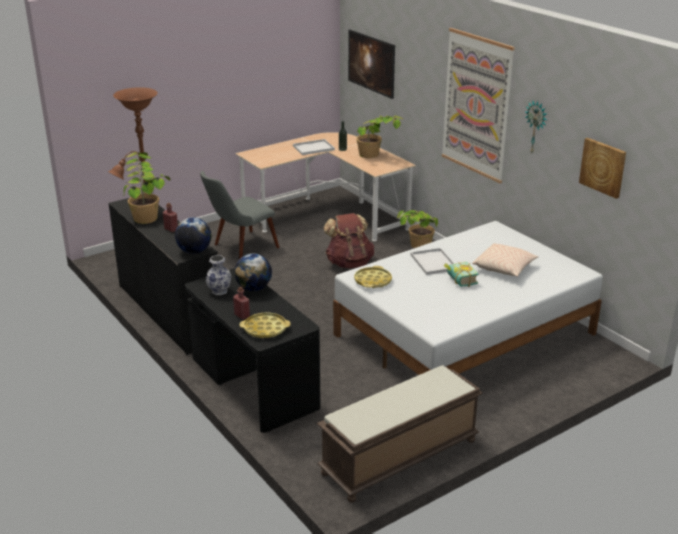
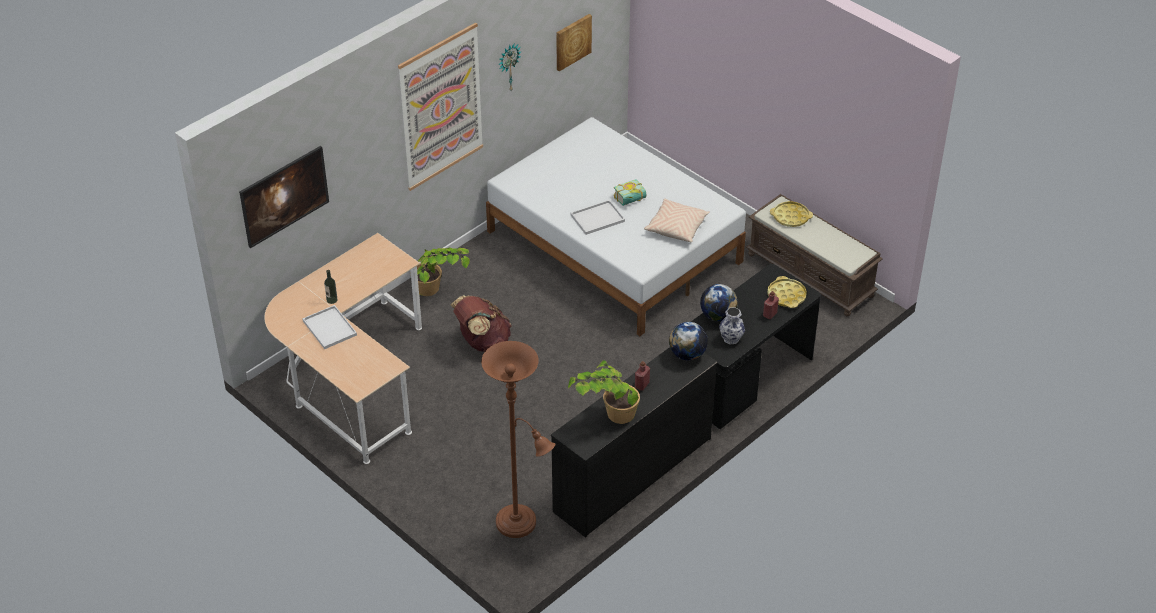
camera: 100 degrees left, 15 degrees up
(239, 248) = (461, 447): grey chair -> none
(373, 281) = (647, 255): yellow tray -> yellow tray (790, 217)
(376, 157) = (357, 267): potted plant -> none
(504, 268) = (597, 173): beige pillow -> beige pillow (676, 227)

